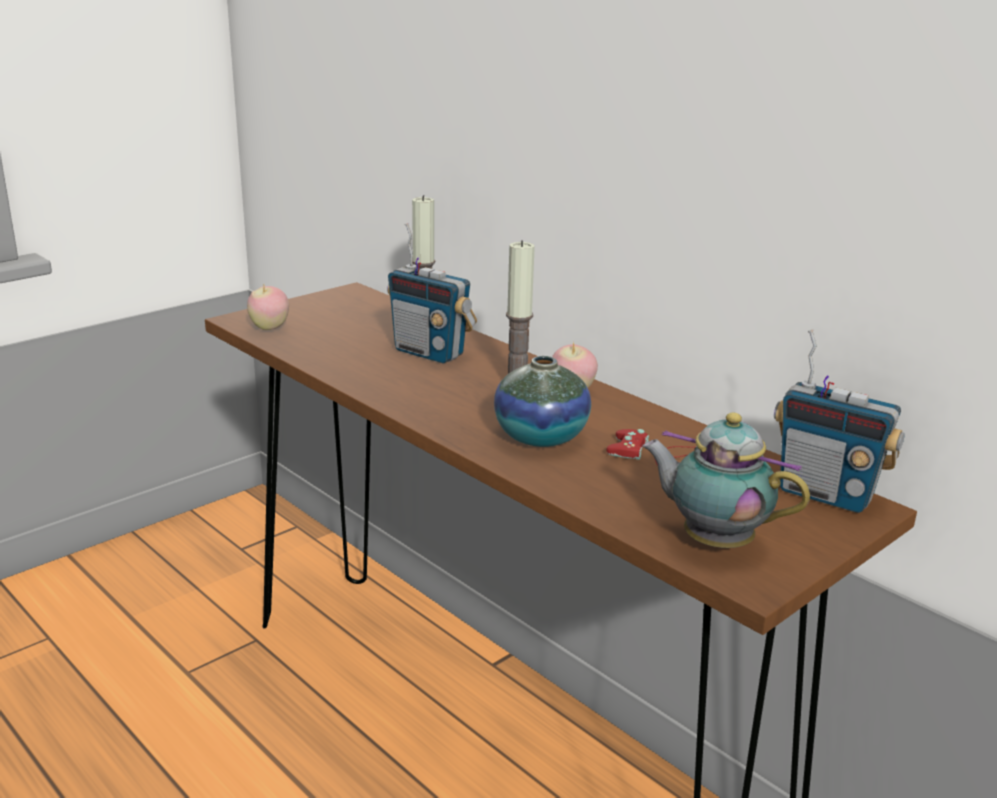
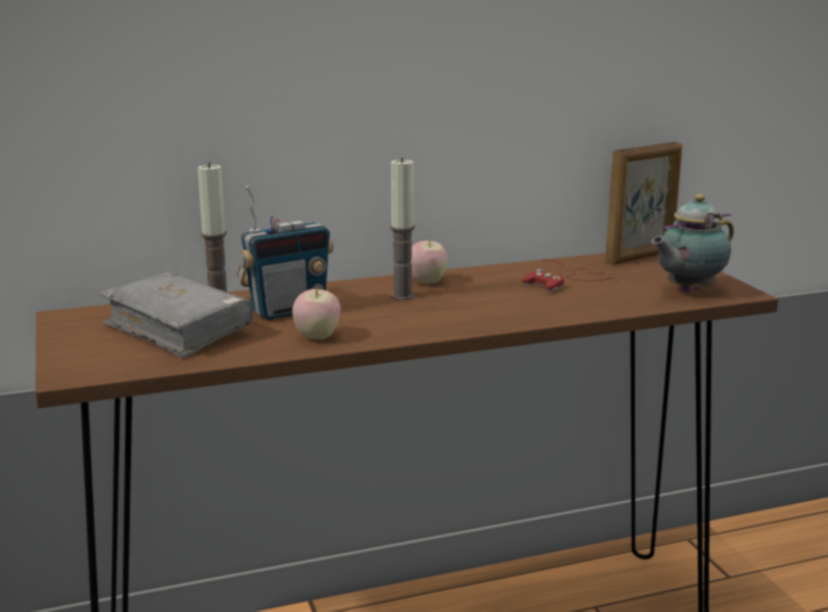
camera: 65 degrees left, 5 degrees down
(269, 328) = (123, 363): apple -> apple (317, 337)
(351, 328) = (178, 329): none -> grey book
(540, 437) = (502, 304): vase -> none
(825, 494) = (640, 257): radio -> picture frame

